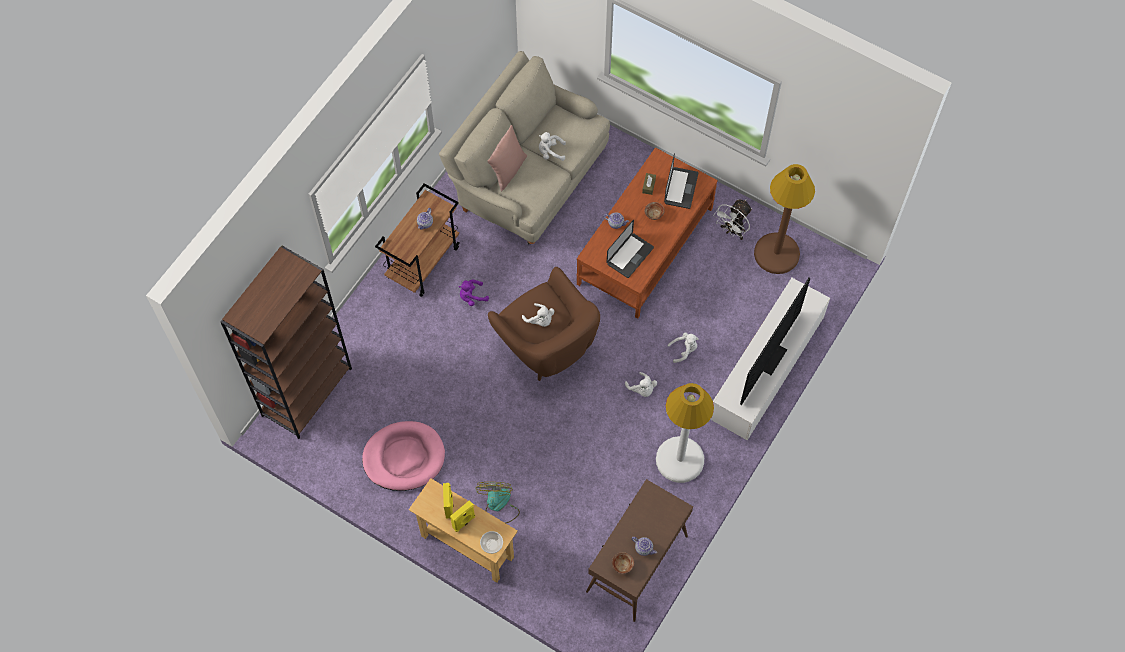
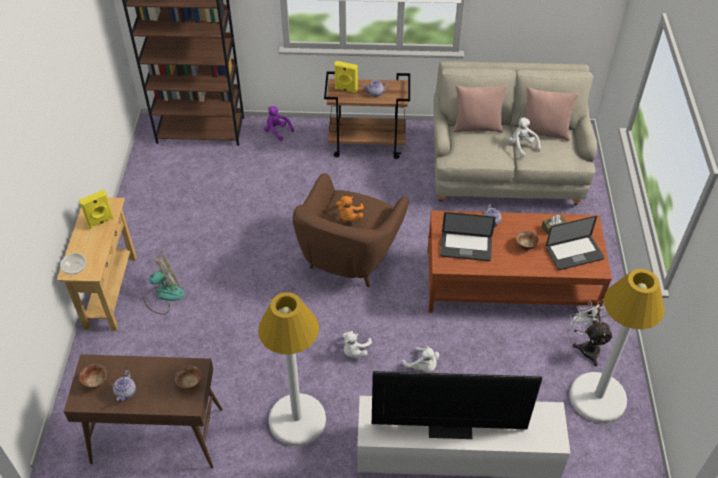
camera: 60 degrees right, 15 degrees down
(404, 457) = (176, 211): pink dog bed -> none
(464, 522) = (89, 239): yellow speaker -> yellow speaker (346, 90)
(472, 297) = (358, 187): purple plush toy -> purple plush toy (277, 131)
(540, 320) = (349, 217): white plush toy -> orange plush toy
(545, 126) = (544, 132): none -> pink pillow
(661, 502) = (190, 384): none -> bowl
(732, 231) = (588, 346): white fan -> white fan turned 75 degrees clockwise
(776, 253) = (597, 398): brown floor lamp -> white floor lamp

